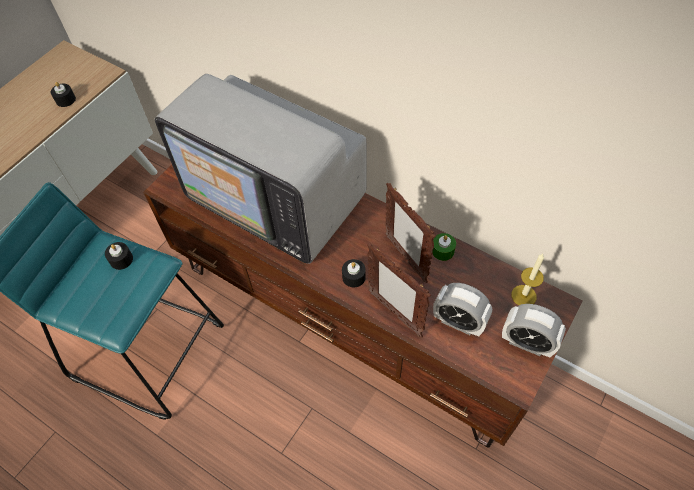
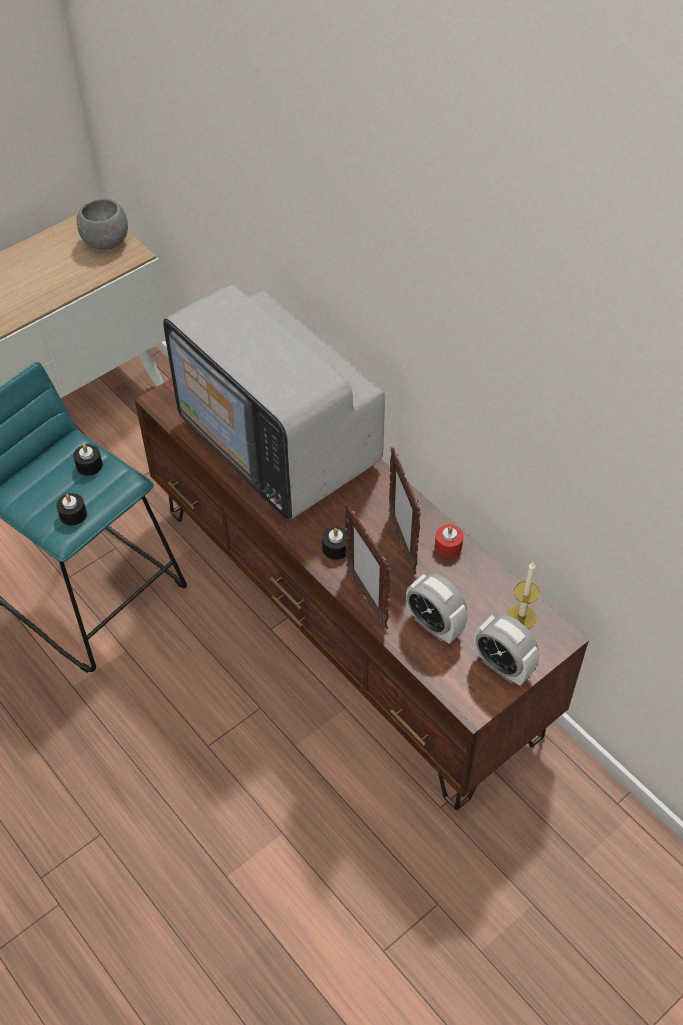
camera: 15 degrees right, 5 degrees down
(65, 100) = (80, 275): black candle -> black candle (73, 514)
(80, 68) = (106, 242): none -> grey bowl
(442, 251) = (448, 546): green candle -> red candle

